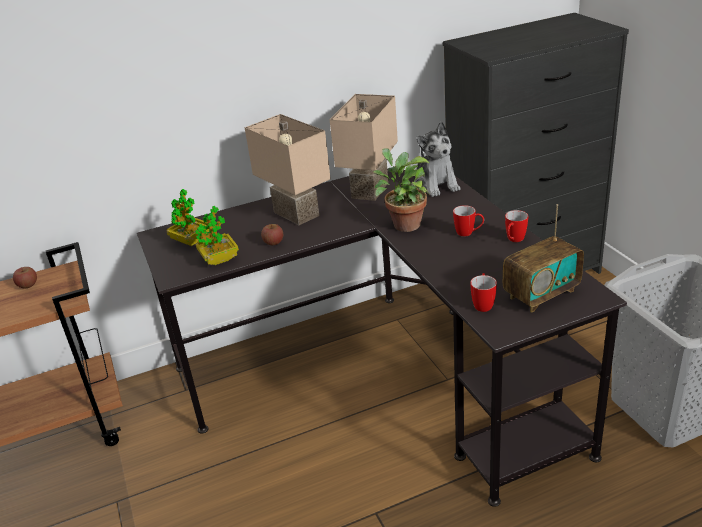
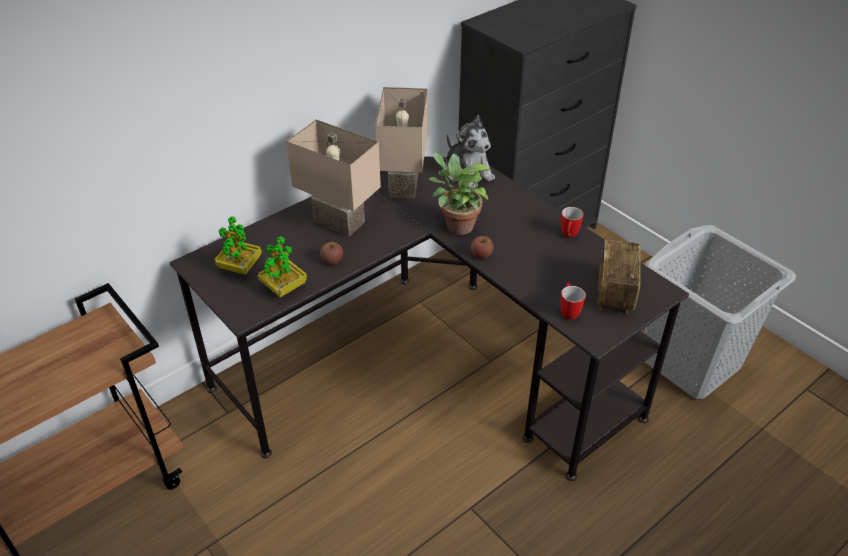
camera: 20 degrees left, 10 degrees up
(28, 285) = (67, 342): apple -> apple (481, 254)
(468, 233) = (523, 231): mug -> none
(541, 294) = (615, 294): radio -> radio turned 150 degrees clockwise

